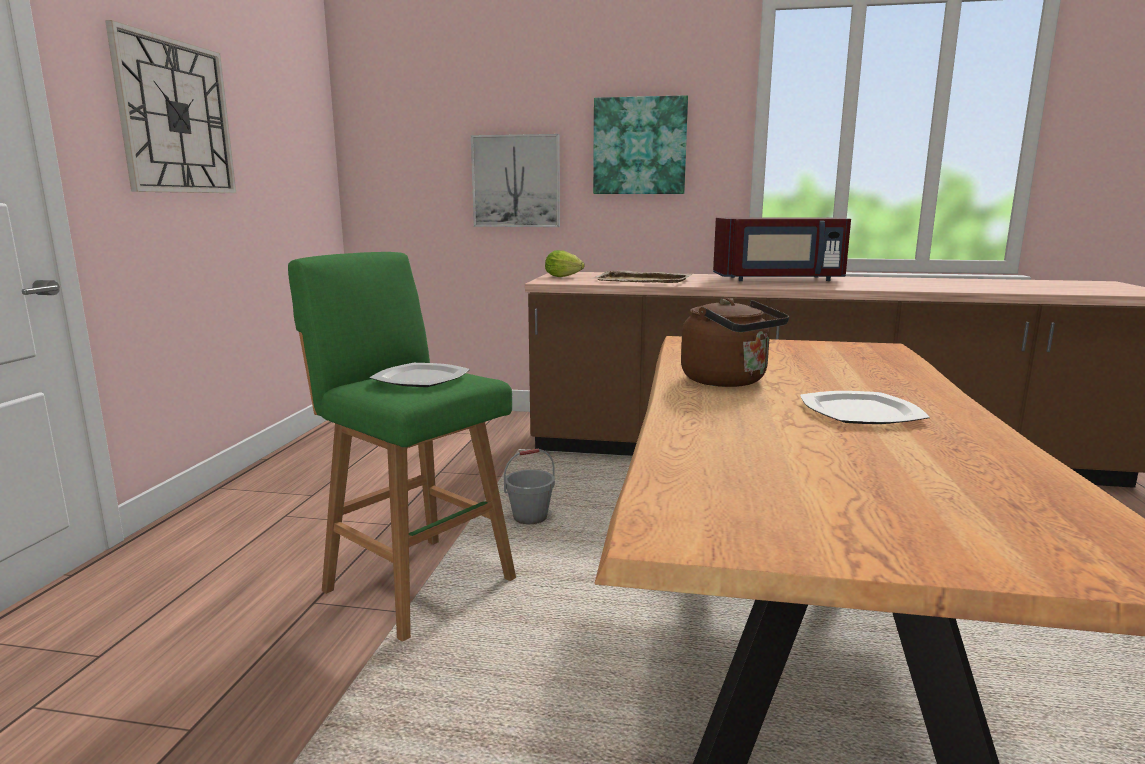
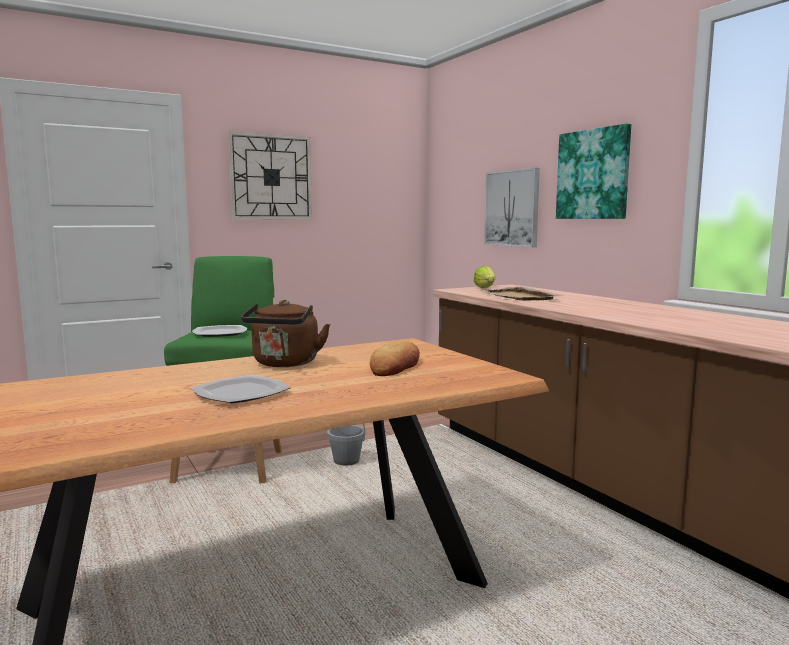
camera: 50 degrees right, 5 degrees down
(778, 279) = (644, 310): red microwave -> none
(799, 359) = (395, 366): none -> bread

